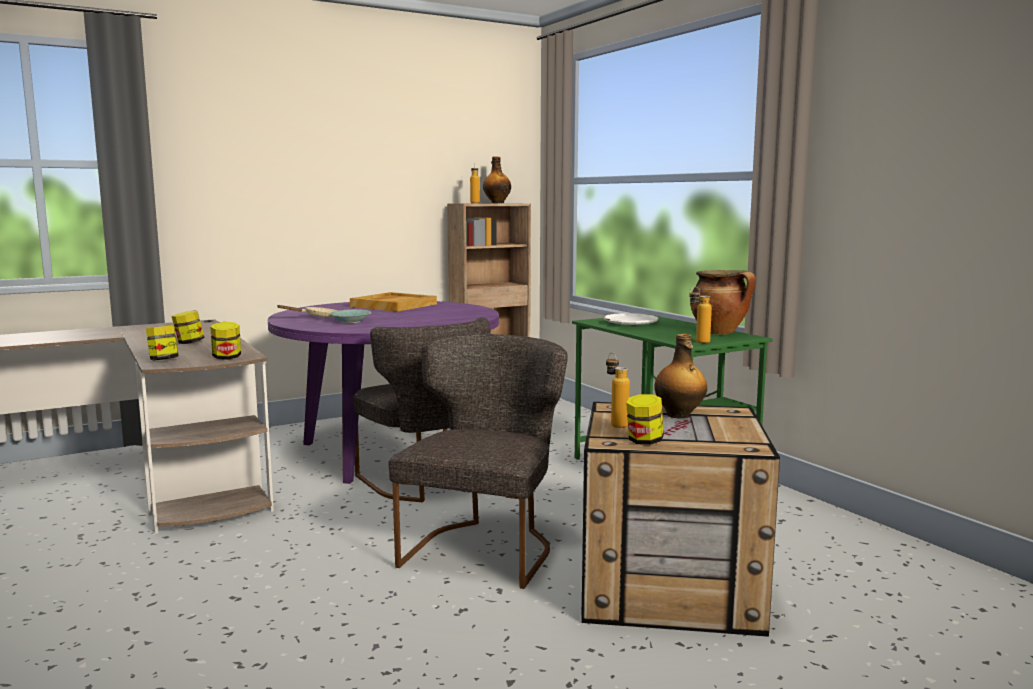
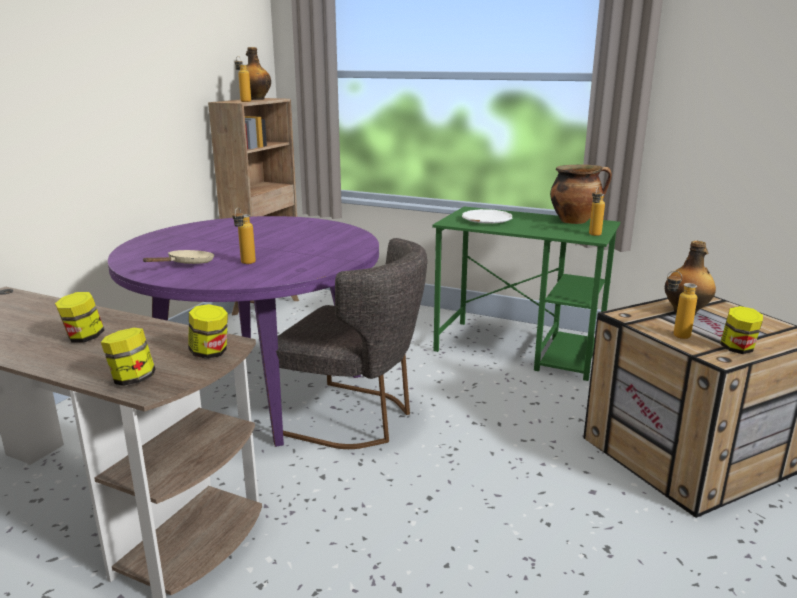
camera: 35 degrees left, 10 degrees up
(352, 321) = (245, 264): turquoise bowl -> bottle
(393, 305) = (219, 230): beige tray -> none
(485, 548) = (518, 473): grey chair -> none

